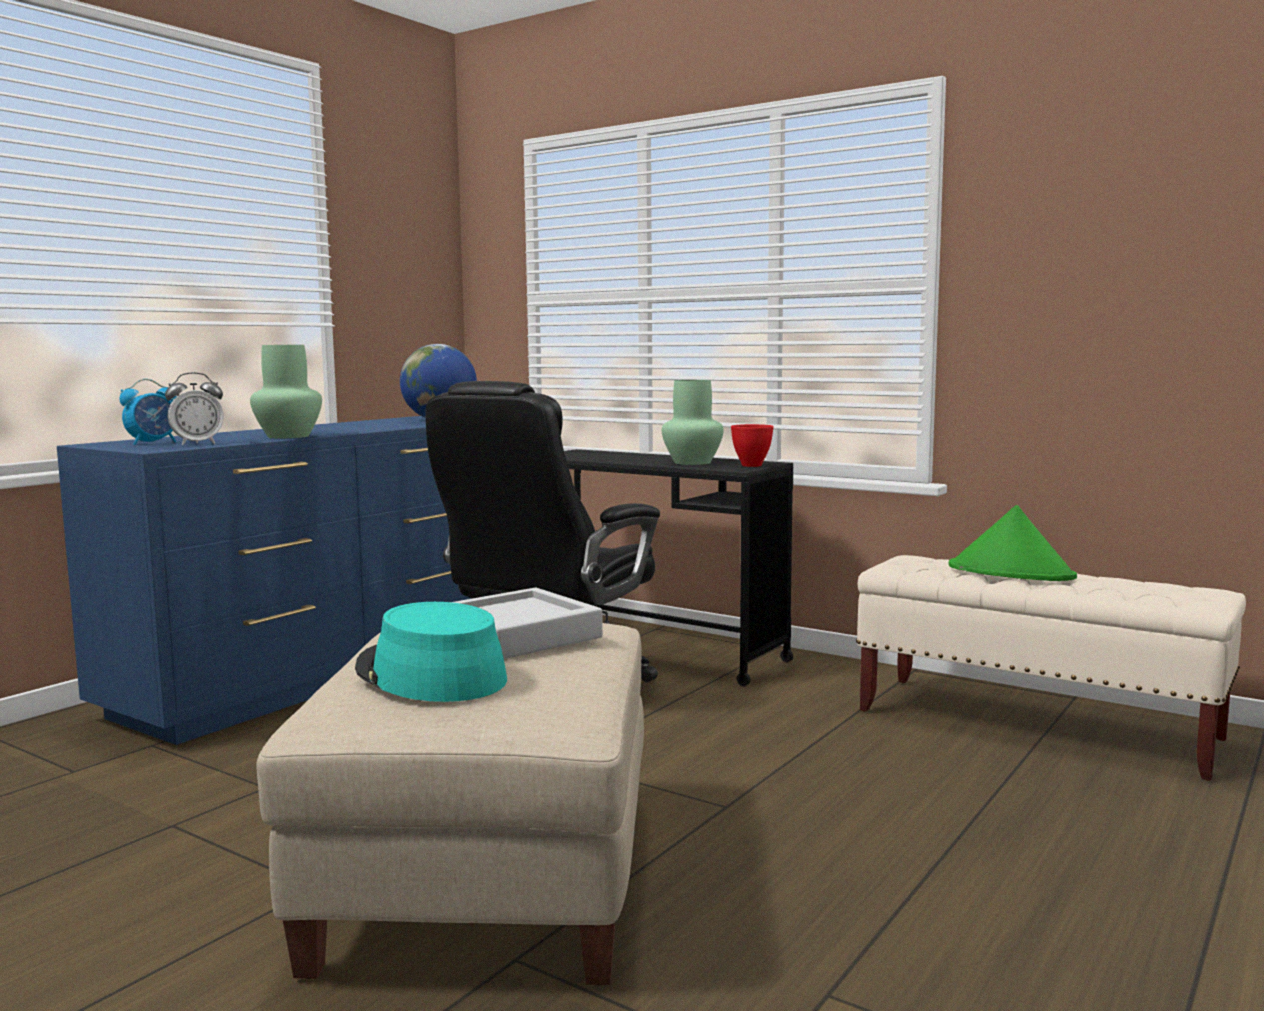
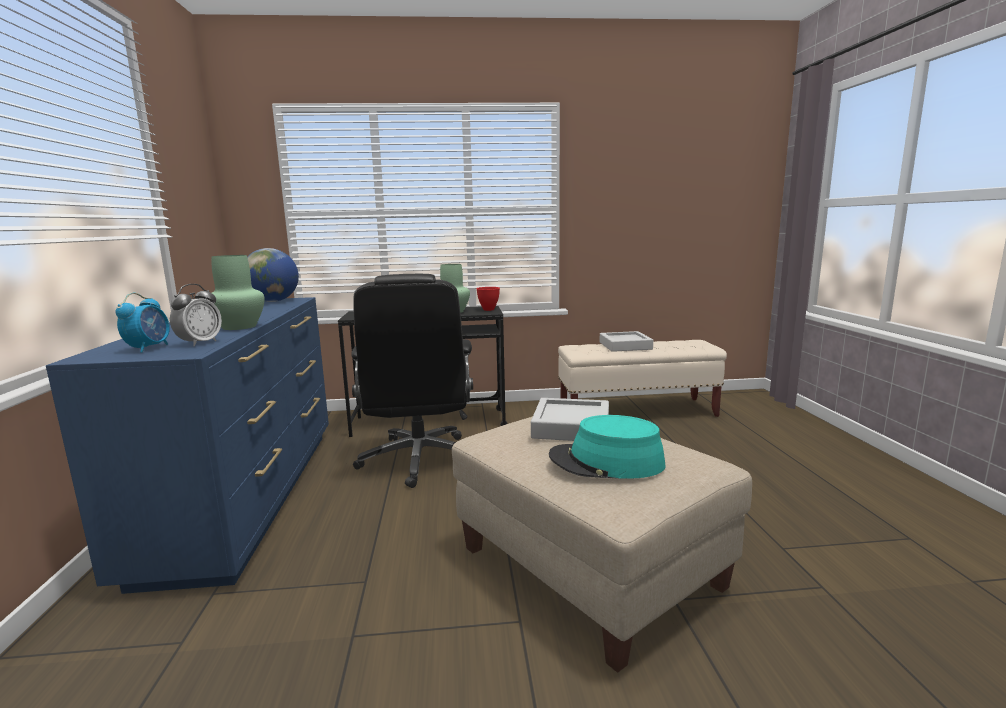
camera: 40 degrees left, 5 degrees up
(1011, 572) = (625, 346): green hat -> grey tray

